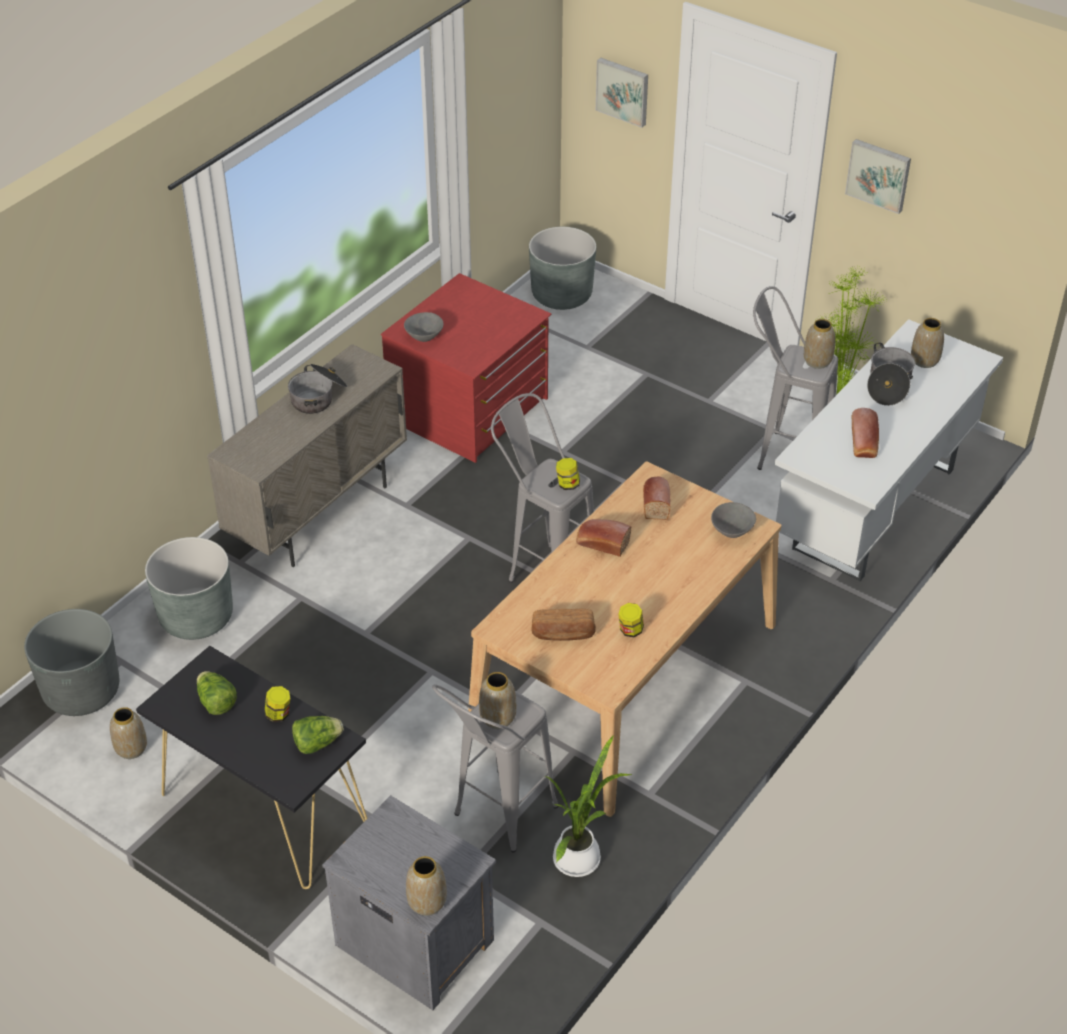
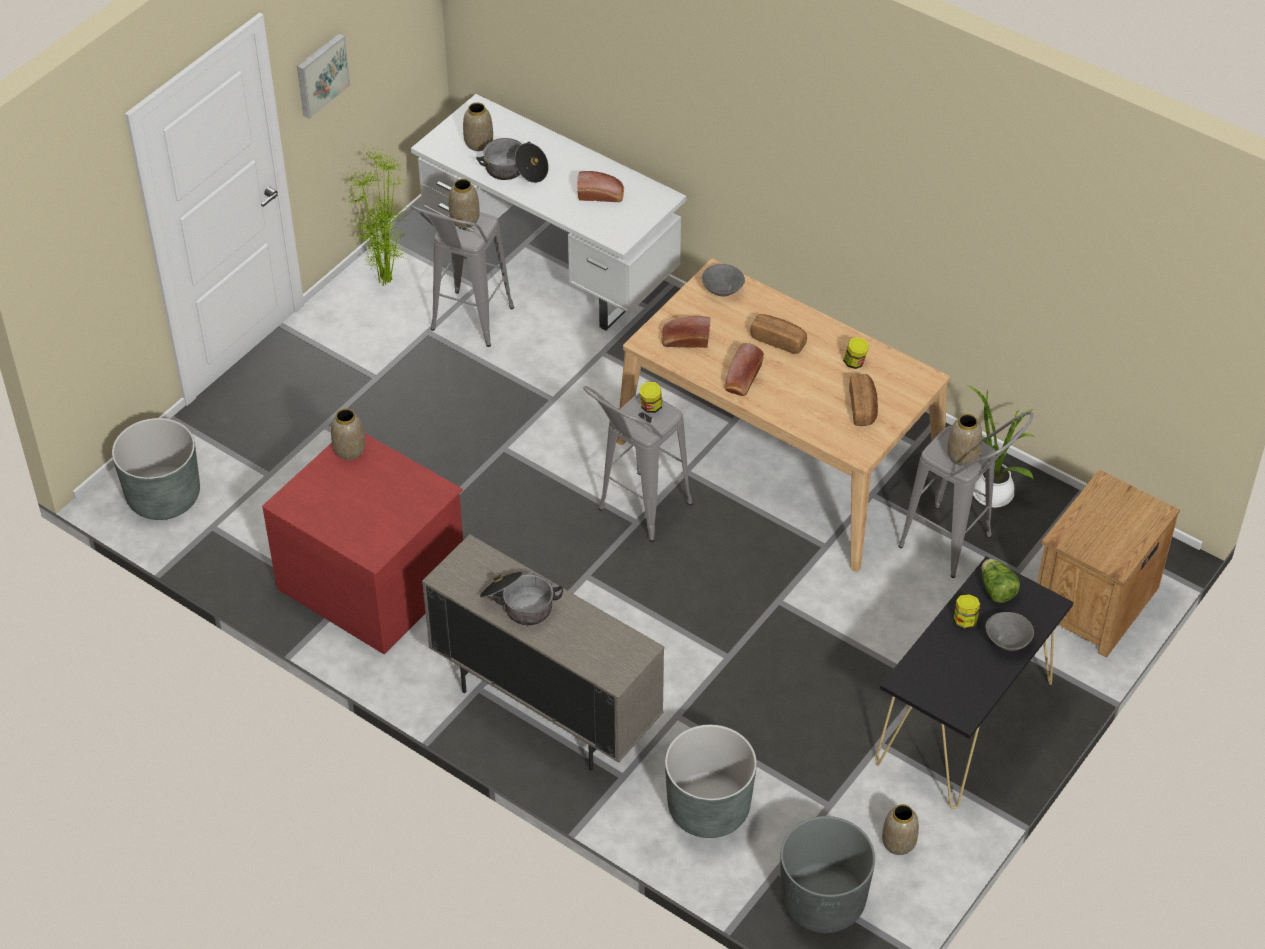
camera: 90 degrees left, 5 degrees up
(216, 702) = (955, 671): lettuce -> none
(414, 940) = (1092, 602): grey nightstand -> brown nightstand
(425, 337) = (385, 533): grey bowl -> grey bowl (1007, 641)
(427, 902) = (1150, 511): vase -> vase (349, 450)
(623, 91) = (95, 262): picture -> none
(660, 572) = (778, 340): none -> bread

